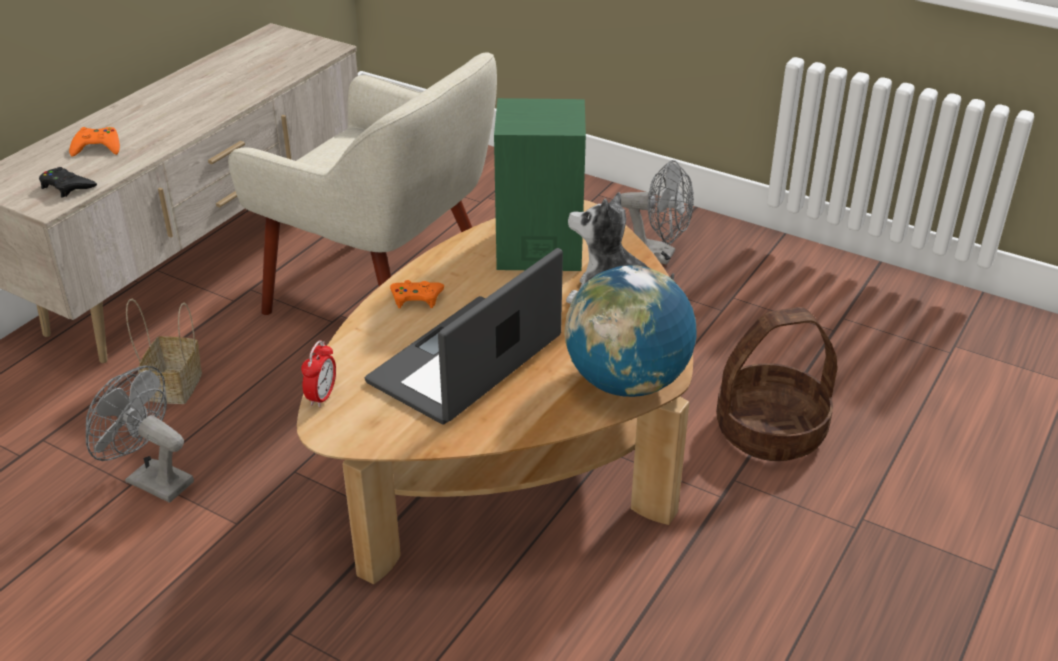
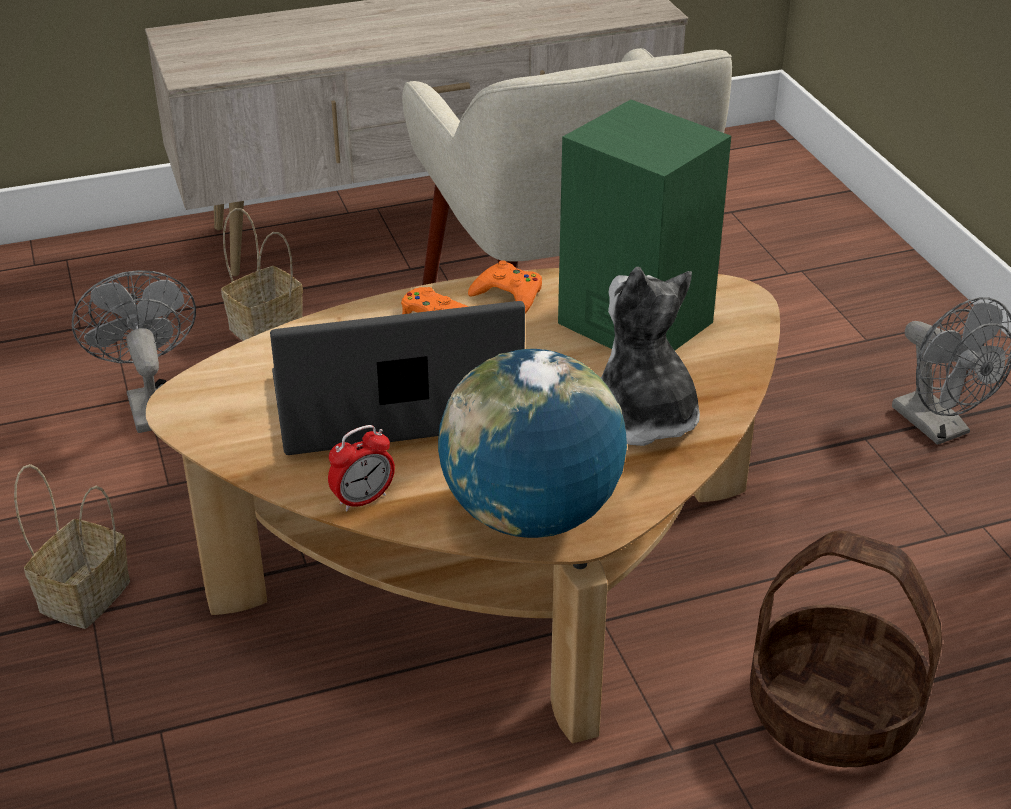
camera: 40 degrees right, 0 degrees up
(67, 186) = (228, 63): black game controller -> none
(97, 147) = (301, 36): orange game controller -> orange game controller (509, 295)
(267, 624) = (85, 593): none -> basket
(322, 396) = (219, 368): alarm clock -> alarm clock (363, 499)

